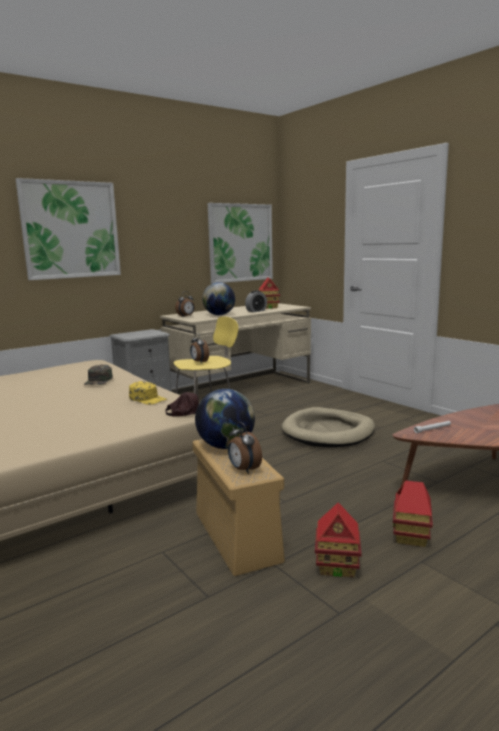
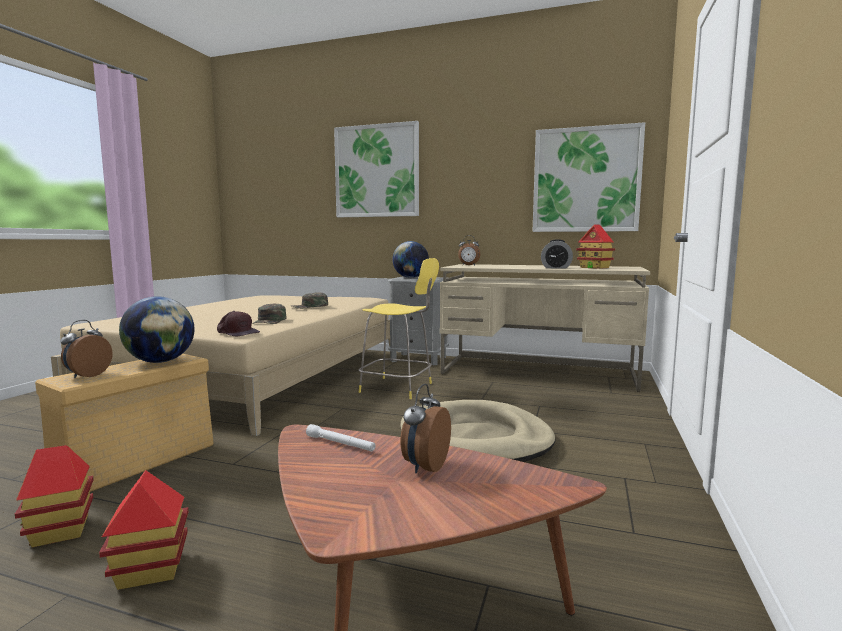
camera: 55 degrees right, 5 degrees down
(148, 399) = (270, 321): yellow cap -> green cap
(199, 362) = (395, 307): alarm clock -> alarm clock (424, 466)
(219, 315) = (500, 266): globe -> globe (410, 277)

